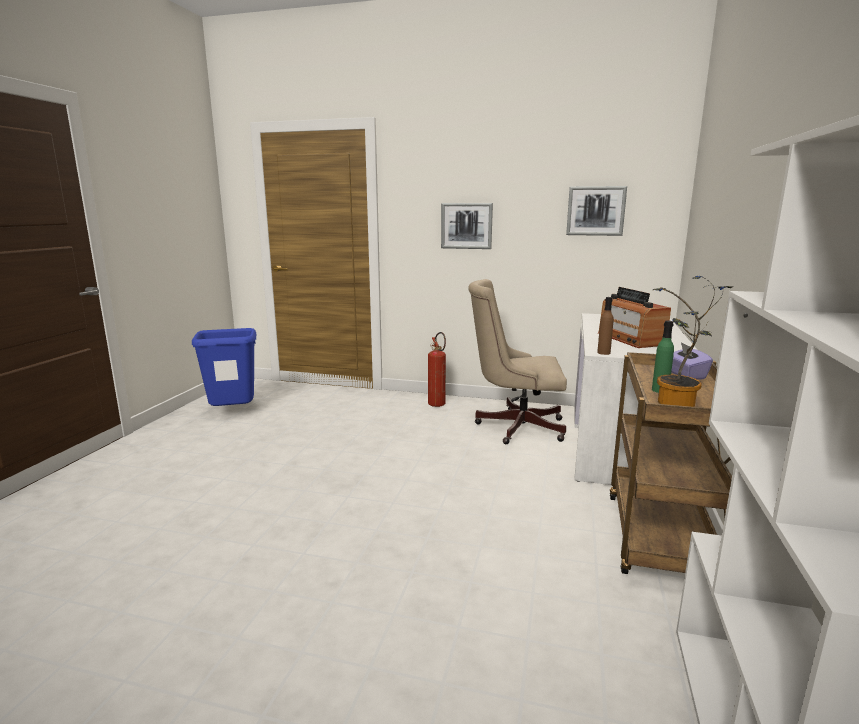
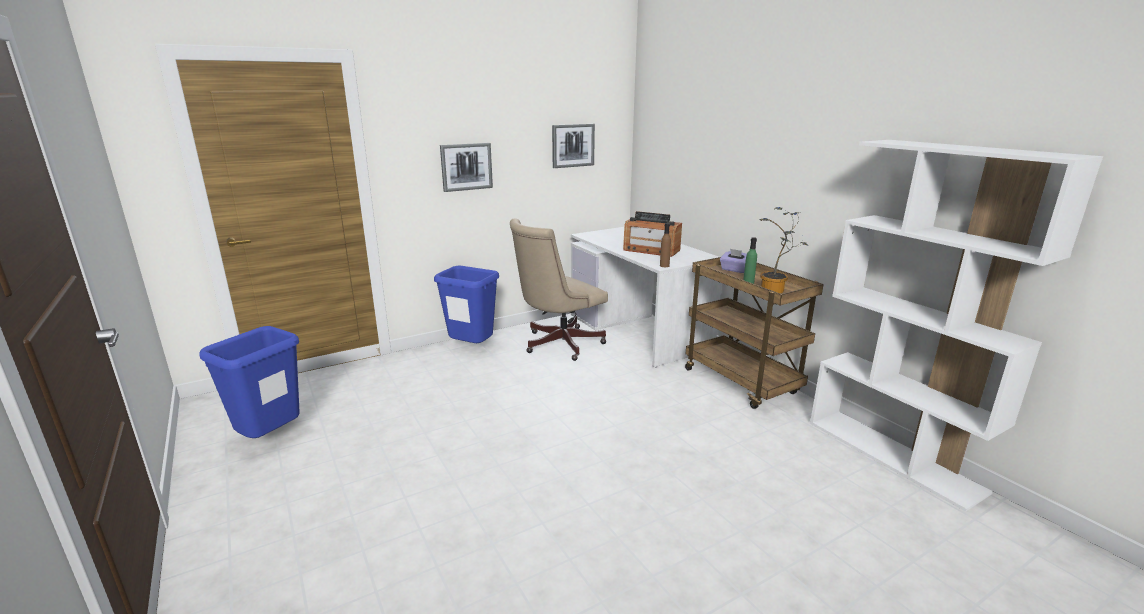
camera: 45 degrees left, 5 degrees up
(438, 405) = (471, 349): fire extinguisher -> blue trash can

